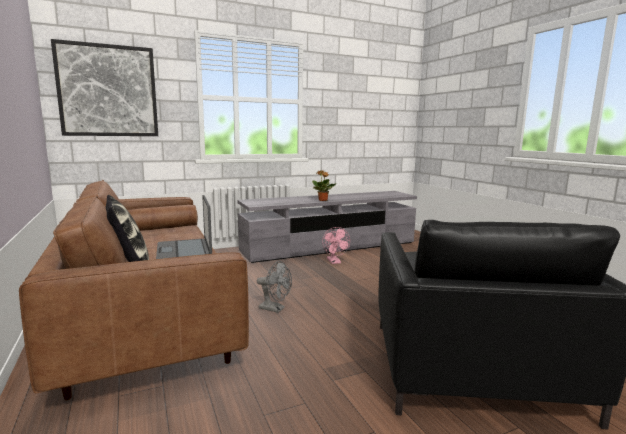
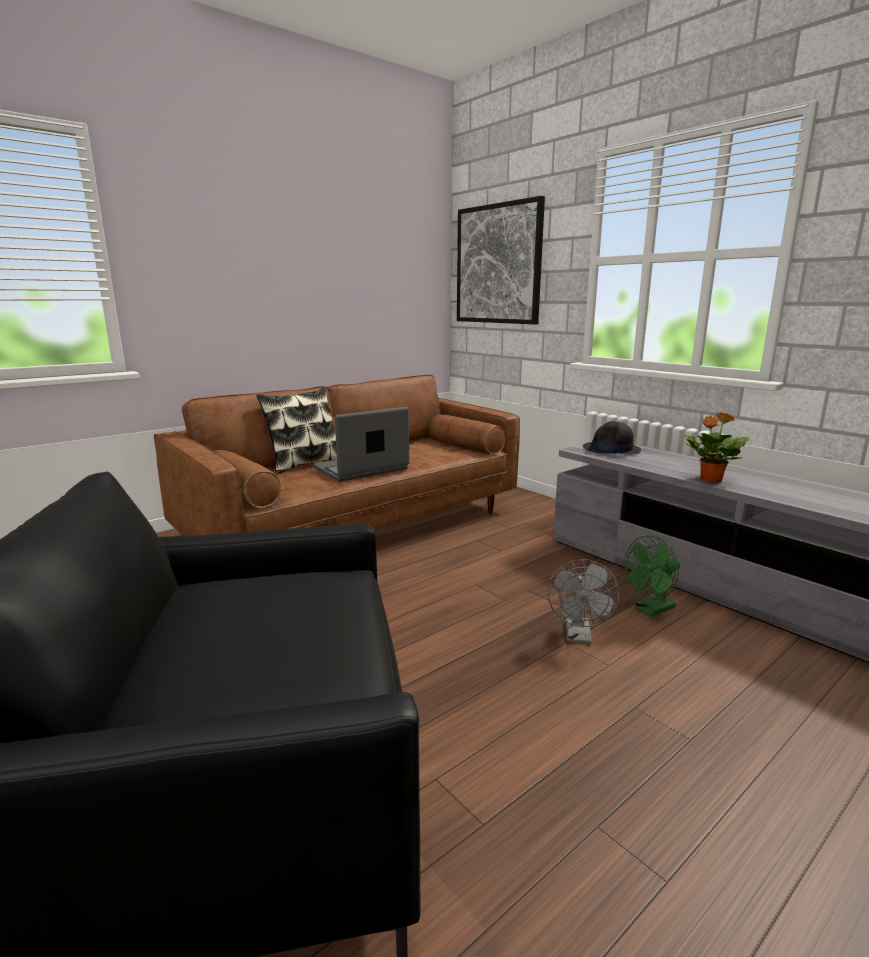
camera: 75 degrees right, 5 degrees up
(262, 202) = (611, 449): none -> black hat
(275, 309) = (399, 590): grey fan -> grey fan (579, 637)
(335, 262) = (650, 610): pink fan -> green fan

